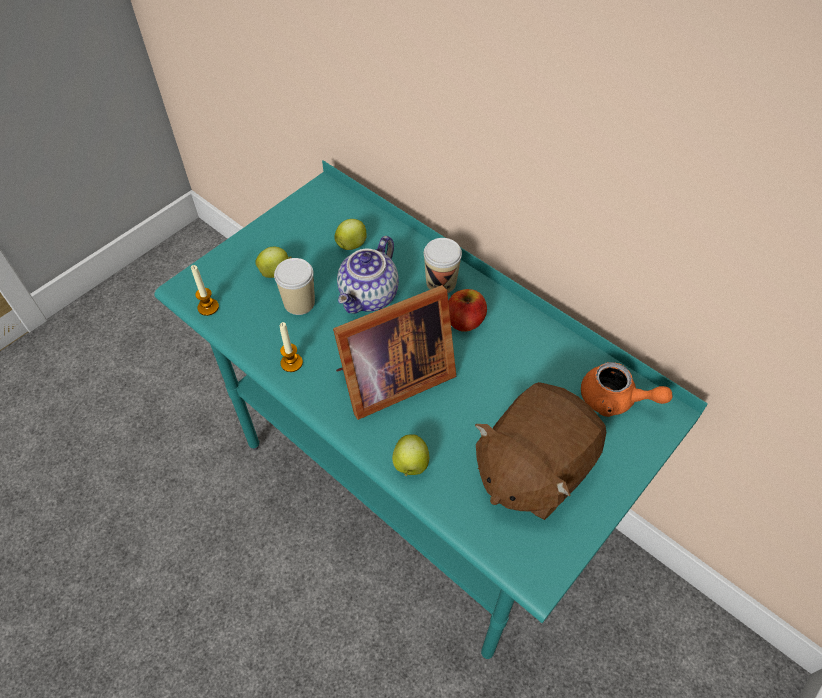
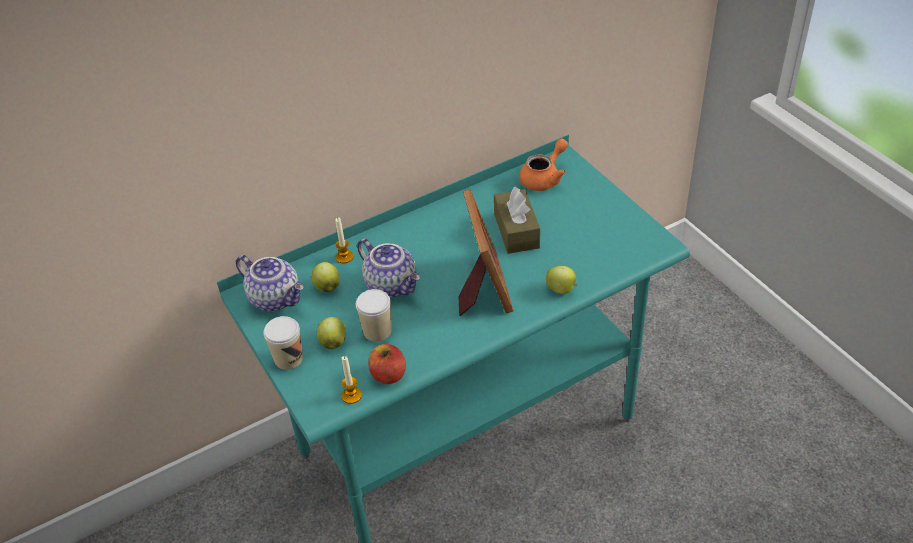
camera: 70 degrees left, 10 degrees down
(291, 363) = (440, 344): candle -> candle (344, 257)
(325, 212) = (276, 298): none -> teapot
(441, 282) = (398, 240): cup -> cup (288, 358)
(464, 321) = (444, 235): apple -> apple (388, 375)
(500, 392) = (516, 231): none -> brown tissue box
(532, 469) = (584, 230): brown plush toy -> none

